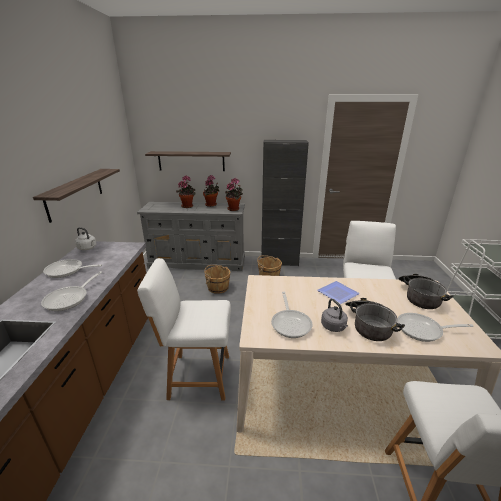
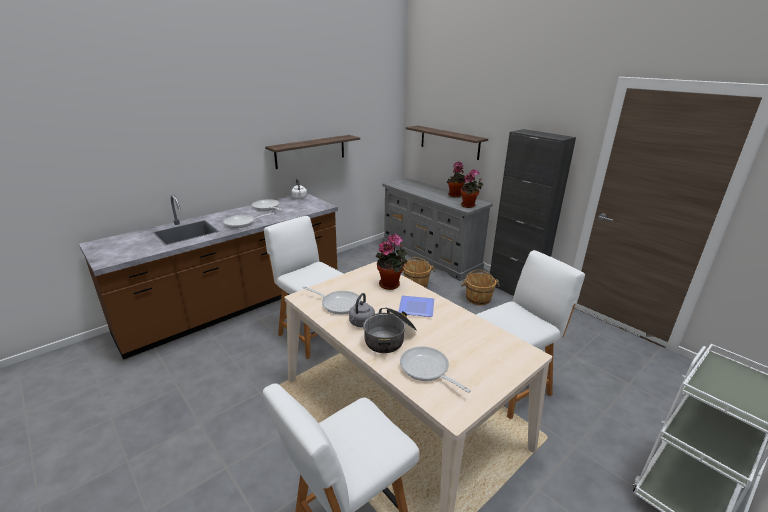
camera: 45 degrees right, 0 degrees up
(188, 206) = (432, 190): potted plant -> potted plant (391, 284)
(291, 323) = (338, 303): frying pan -> frying pan turned 105 degrees counterclockwise
(419, 297) = (490, 352): cooking pot -> none

